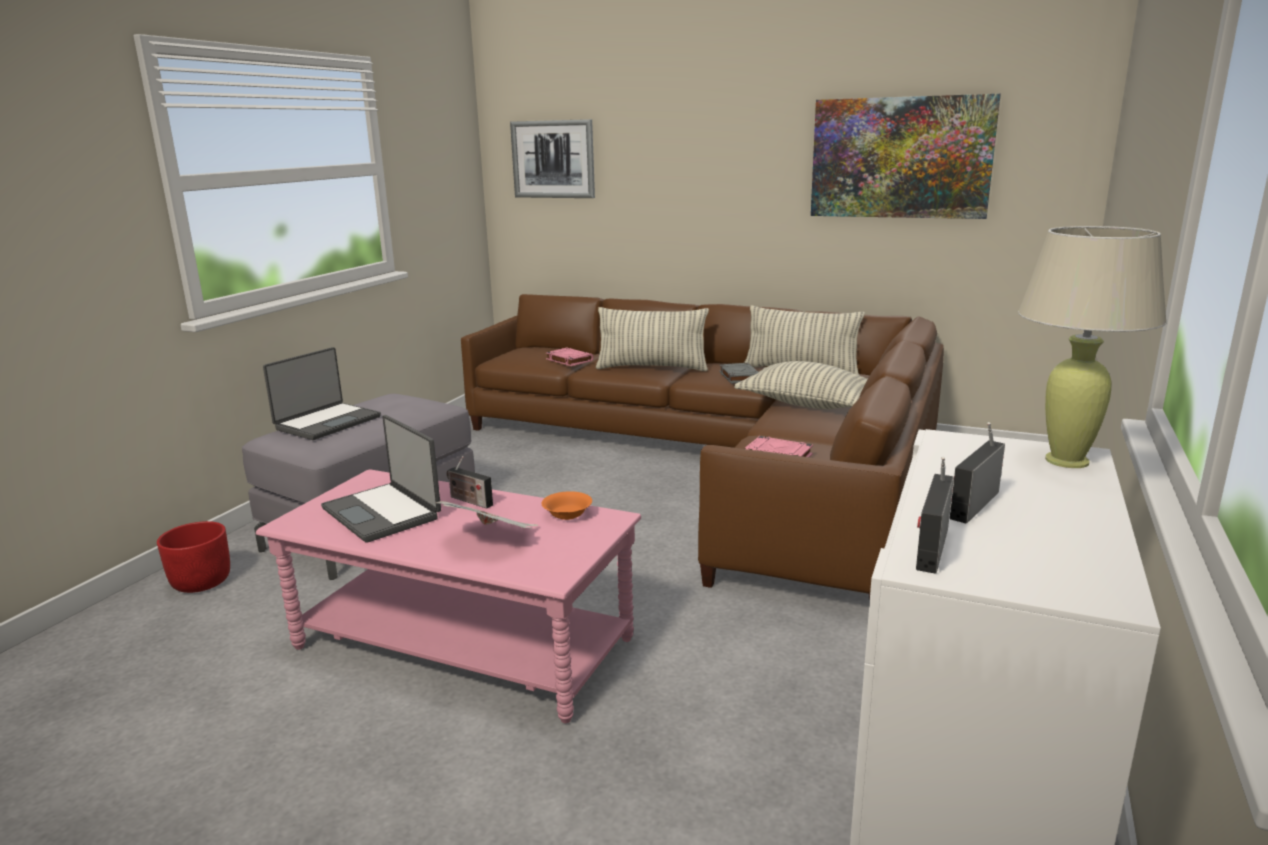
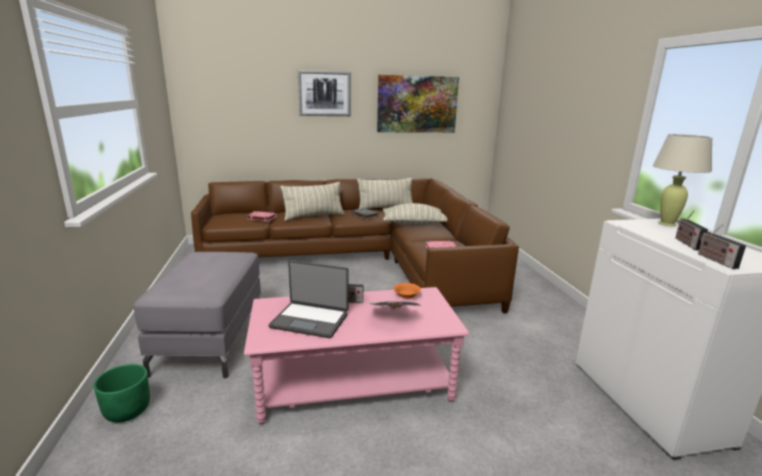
camera: 35 degrees left, 0 degrees up
(202, 582) = (127, 410): red planter -> green planter
(327, 422) = (185, 277): laptop -> none
(553, 159) = (223, 100): picture -> picture (324, 93)

